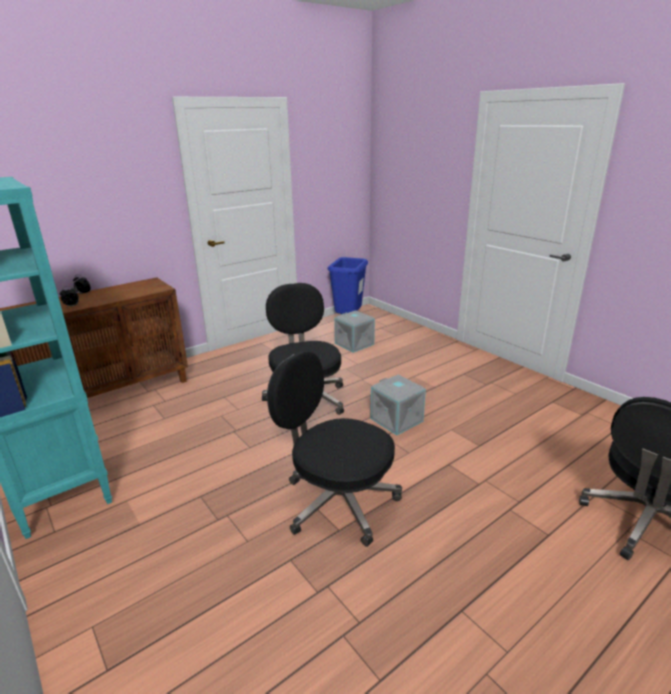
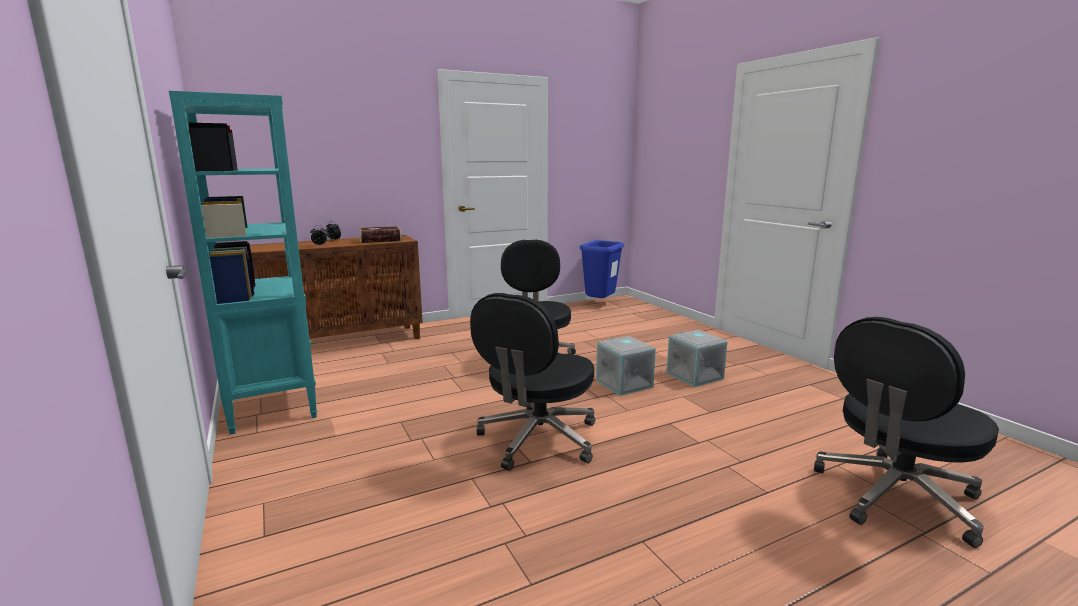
camera: 10 degrees right, 10 degrees down
(135, 291) = (380, 240): none -> book
(337, 501) = (537, 440): black office chair -> black office chair turned 105 degrees counterclockwise
(355, 344) = (600, 323): grey storage box -> grey storage box (695, 376)

